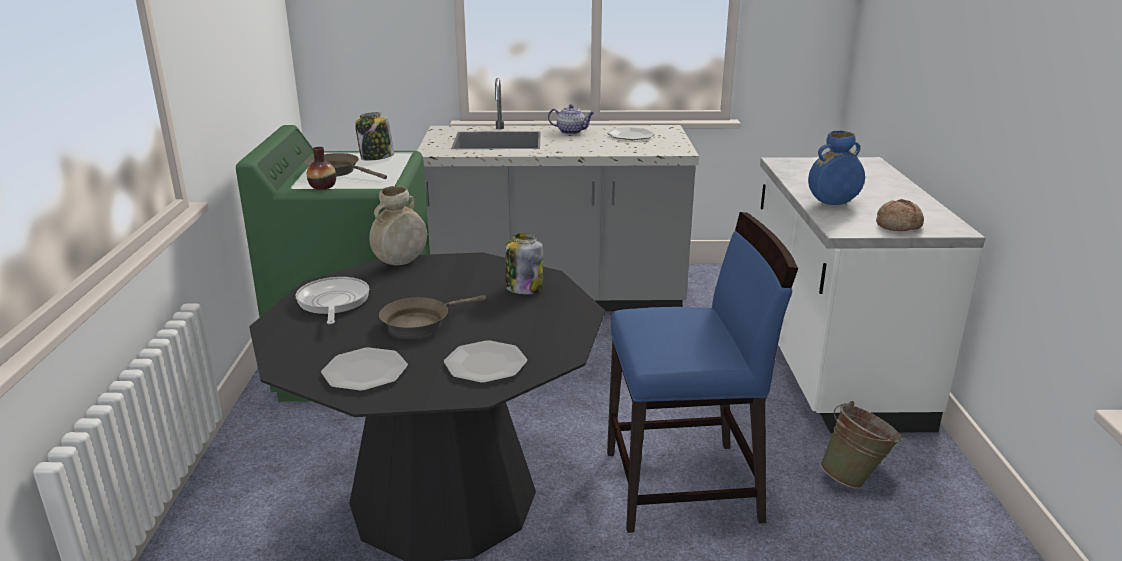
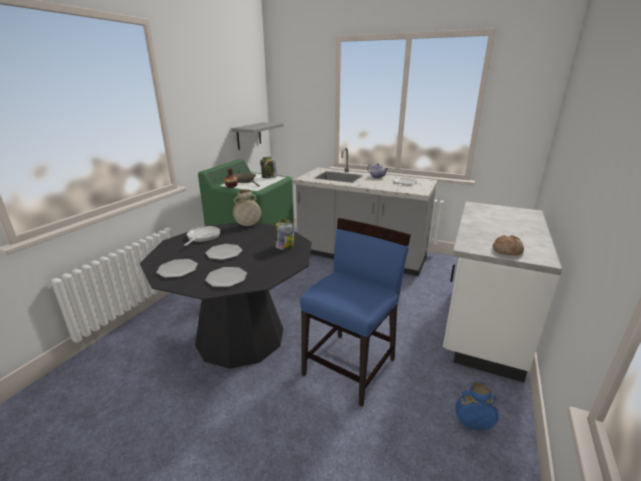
camera: 25 degrees right, 0 degrees up
(269, 69) = (249, 135): none -> grey shelf
(420, 322) = (224, 253): brown frying pan -> plate
(684, 486) = (350, 366): blue chair -> blue chair turned 75 degrees counterclockwise
(832, 203) = (479, 231): blue vase -> blue vase (473, 425)
(855, 479) = (449, 393): green bucket -> none

